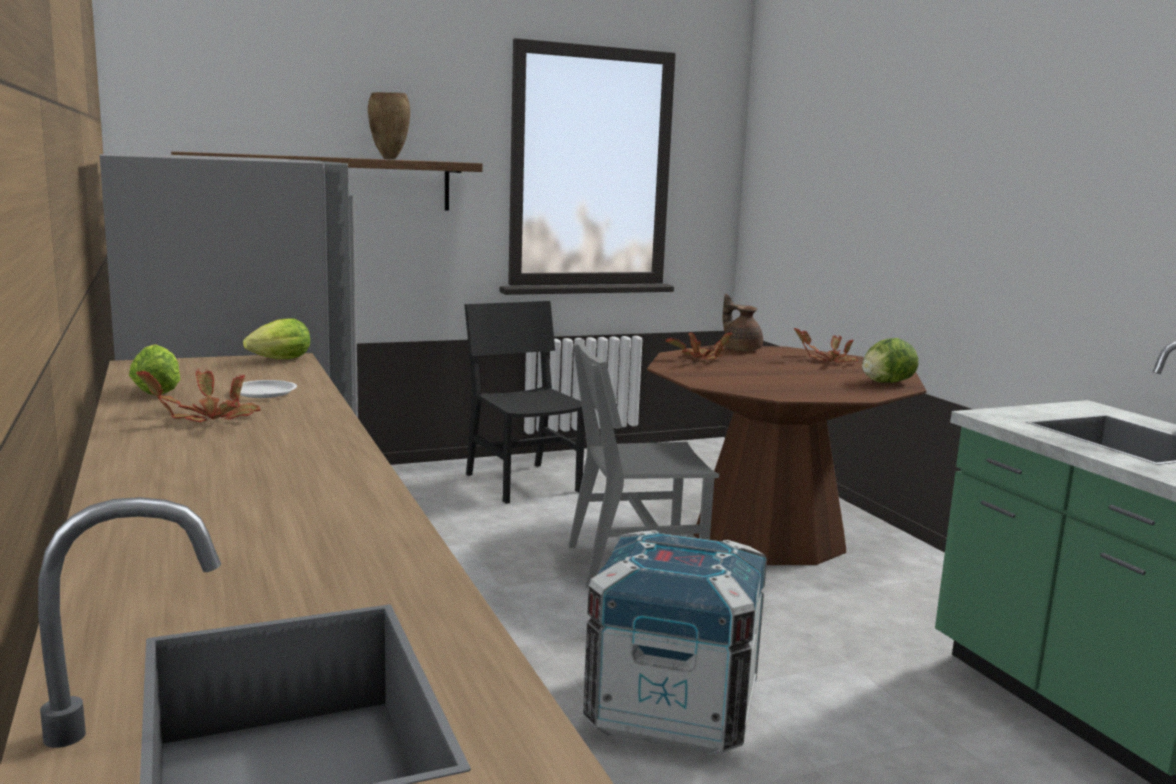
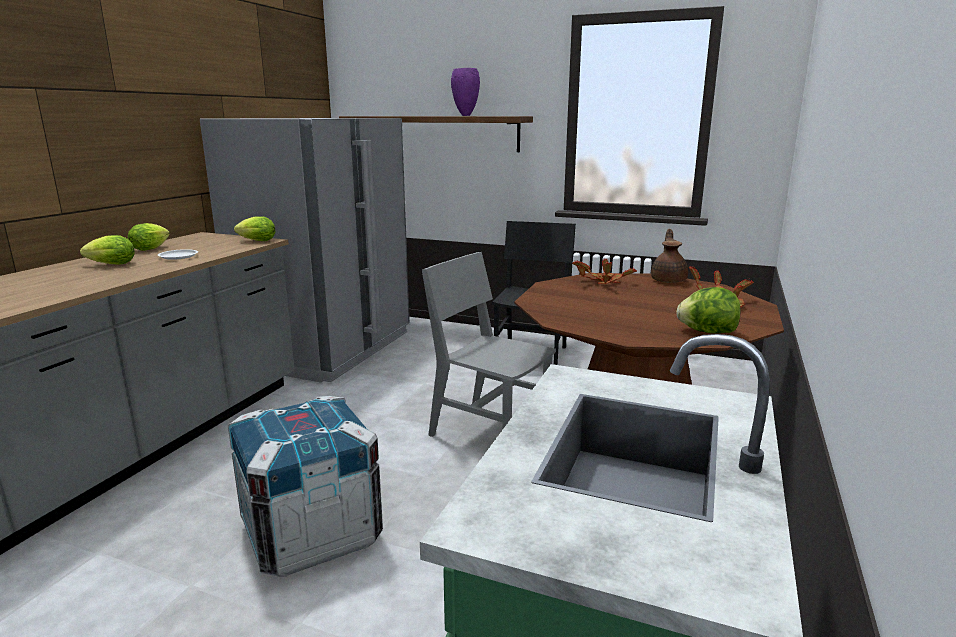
camera: 45 degrees right, 5 degrees up
(207, 418) = (109, 265): potted plant -> lettuce
(388, 159) = (465, 115): brown vase -> purple vase

